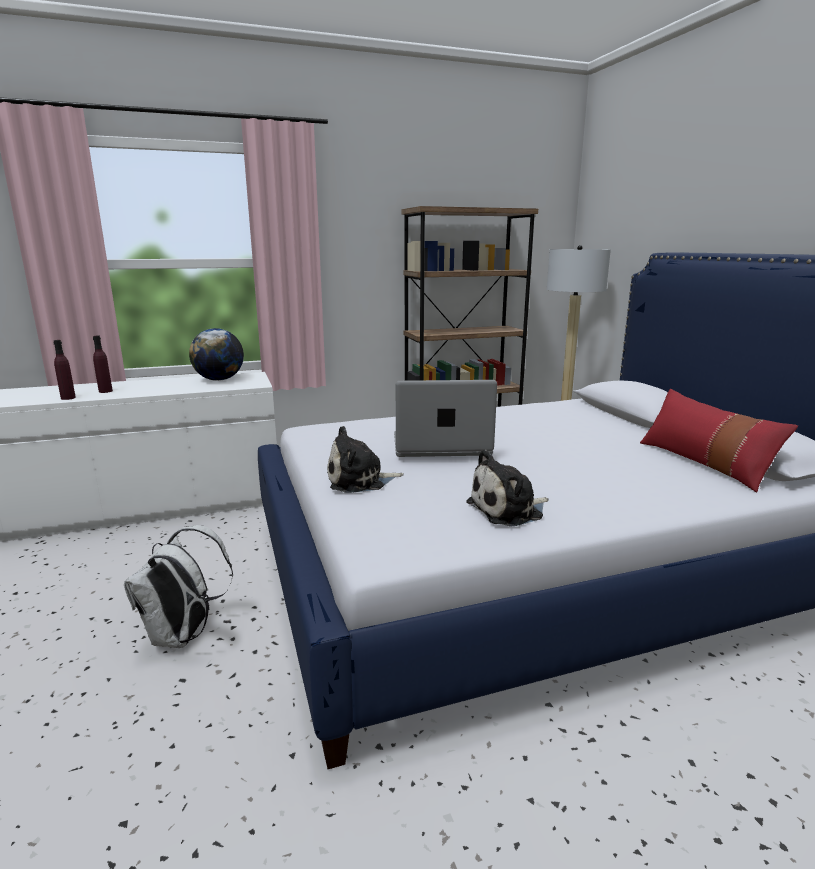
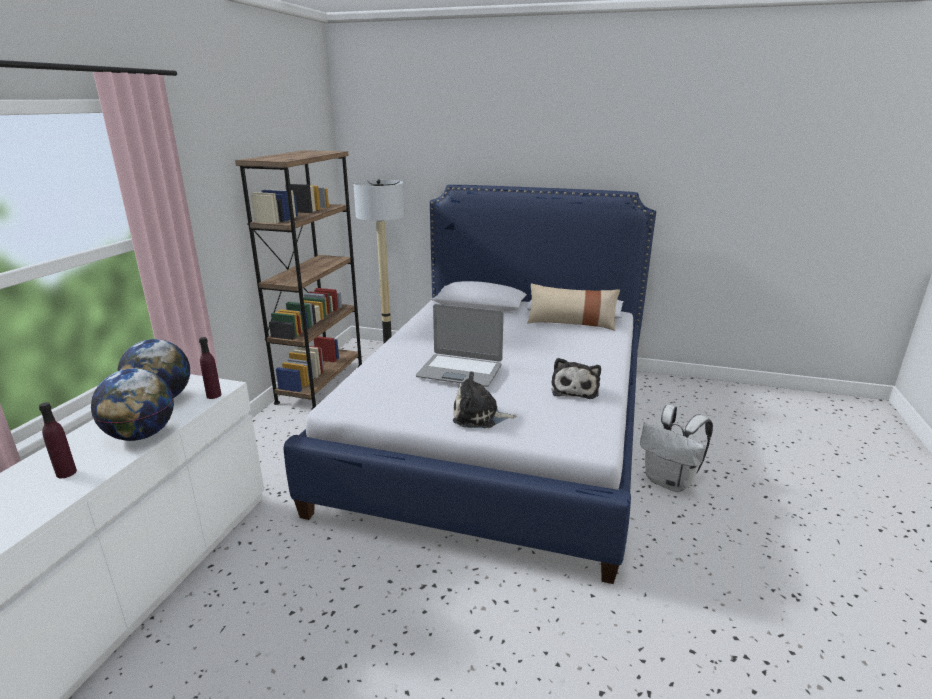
camera: 55 degrees left, 5 degrees up
(68, 398) = (47, 503): purple bottle -> purple bottle (214, 395)
(164, 389) = (141, 435): none -> globe
(183, 636) = (418, 617): white backpack -> white backpack (670, 482)
(359, 480) = (479, 416): plush toy -> plush toy turned 75 degrees clockwise
(441, 446) = (460, 371): laptop -> laptop turned 105 degrees counterclockwise
(704, 463) = (571, 323): red pillow -> beige pillow

